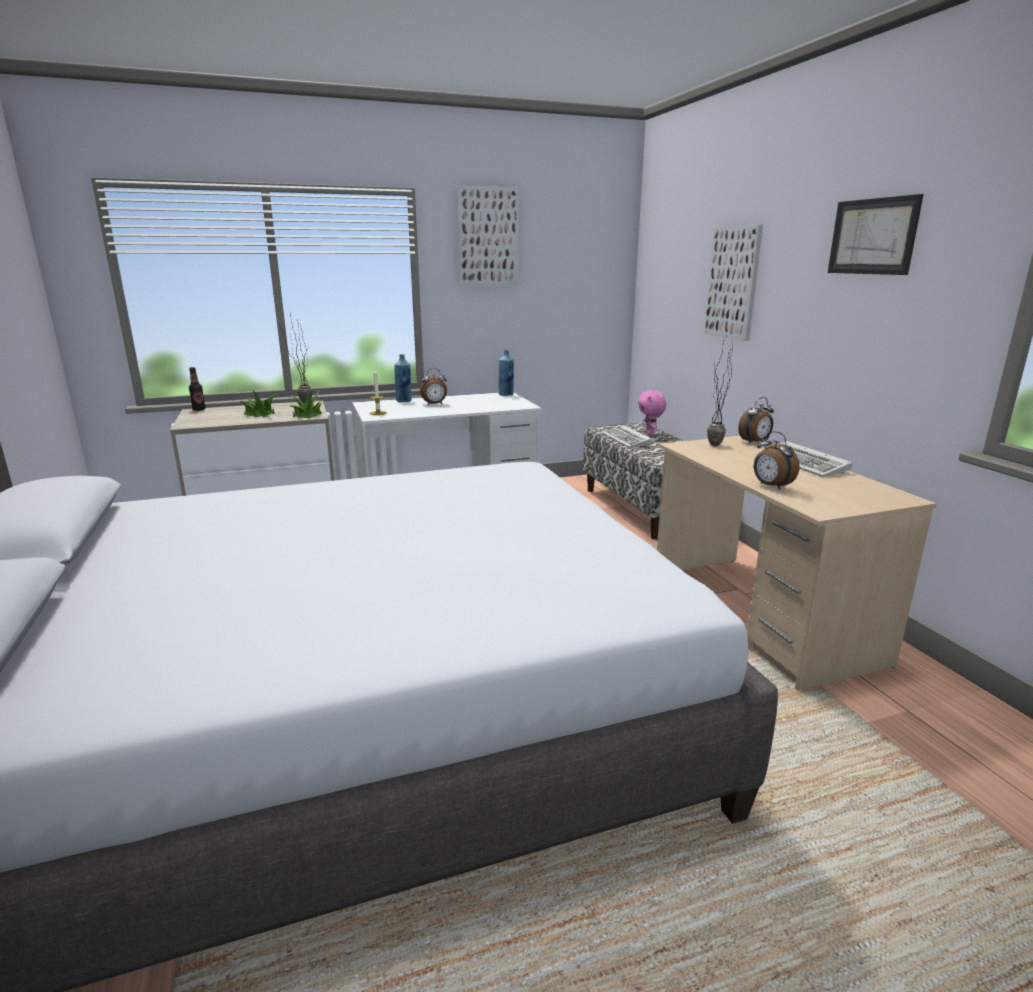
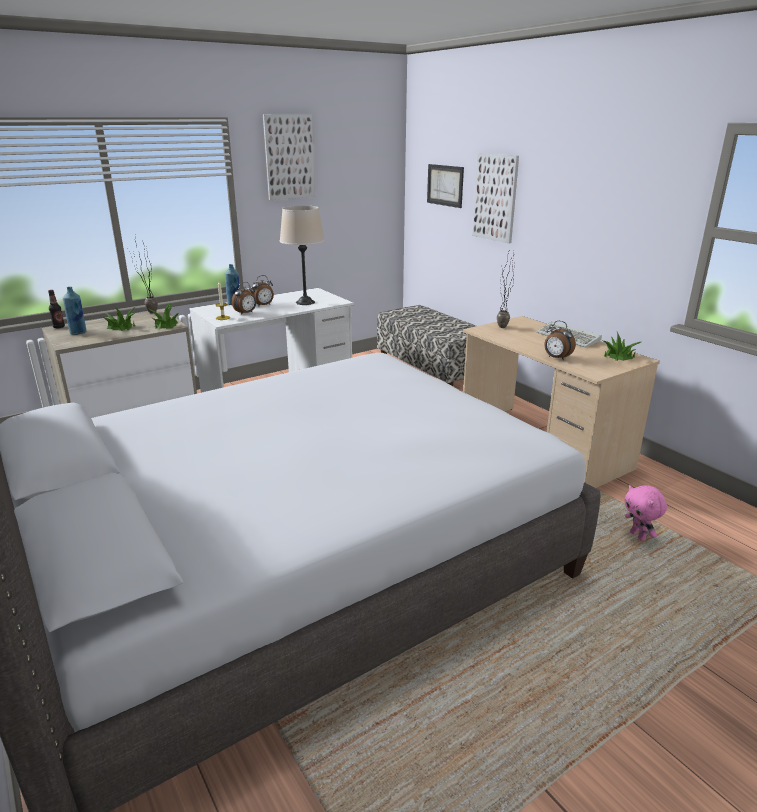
camera: 15 degrees left, 5 degrees up
(484, 404) = (305, 302): none -> beige table lamp
(506, 395) = (315, 291): blue bottle -> blue bottle (78, 333)
(627, 440) = (417, 322): keyboard -> none
(650, 434) = (430, 315): pink plush toy -> pink plush toy (638, 536)
(755, 442) = (528, 322): alarm clock -> alarm clock (246, 313)
(871, 491) = (618, 356): none -> potted plant
(872, 236) = (605, 175): picture -> picture (445, 185)

